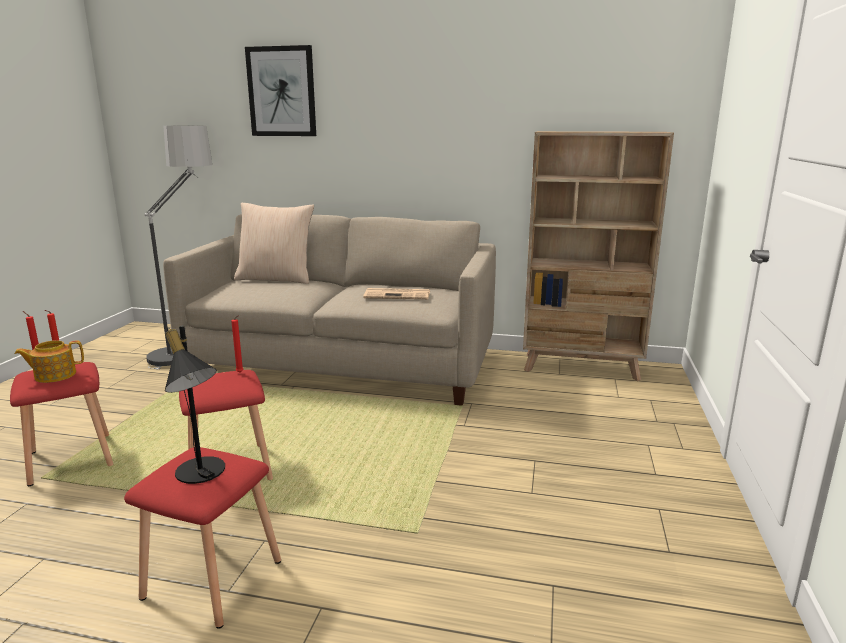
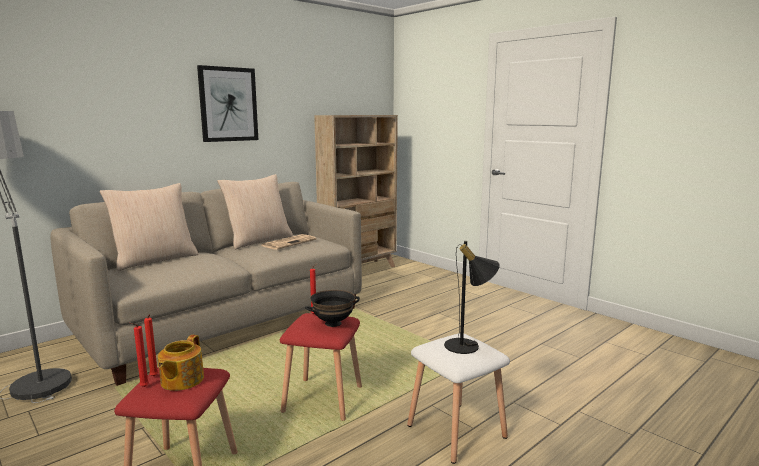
camera: 55 degrees left, 5 degrees down
(212, 580) = (458, 431): red stool -> white stool
(219, 387) = (333, 323): none -> black bowl
(281, 92) = (94, 78): picture -> picture (228, 104)
(388, 285) = (258, 241): none -> beige pillow

